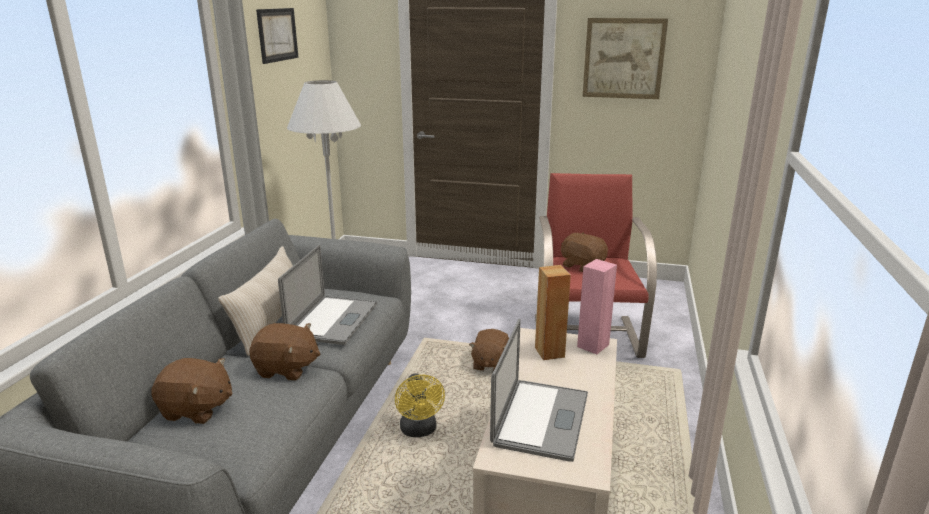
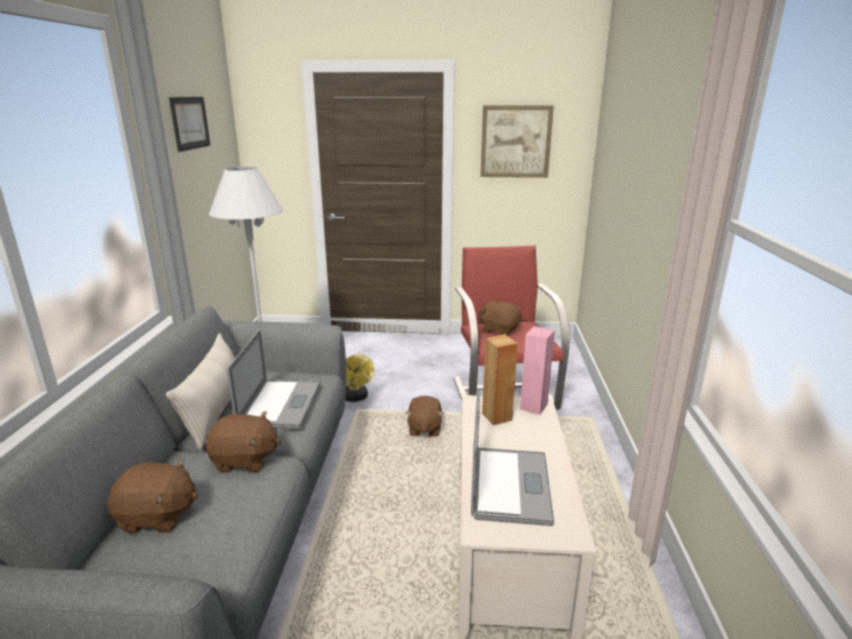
camera: 10 degrees left, 0 degrees up
(419, 431) = (373, 503): yellow fan -> yellow fan (356, 398)

